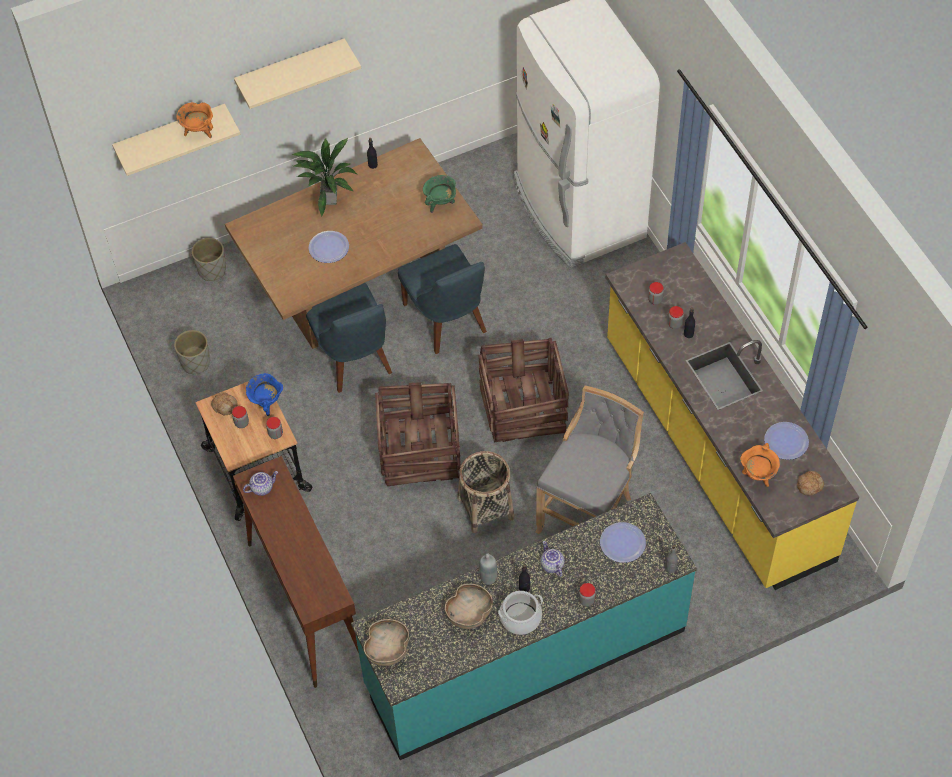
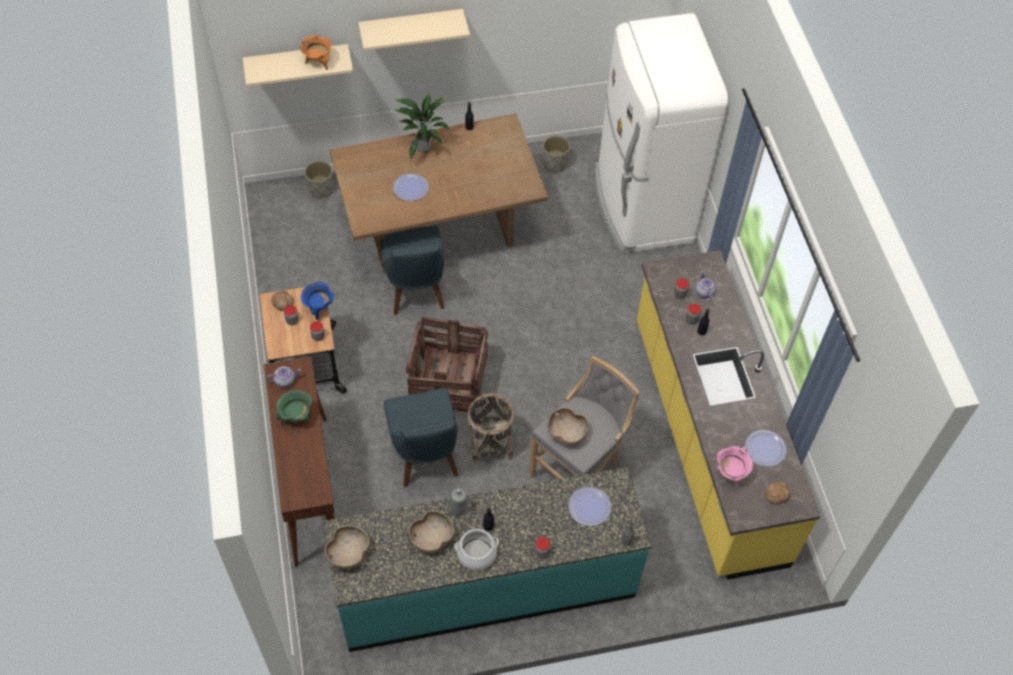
camera: 10 degrees right, 0 degrees up
(195, 362) = (283, 262): grey planter -> grey planter (554, 164)
(440, 203) = (517, 171): green cooking pot -> green cooking pot (296, 417)
(447, 321) = (504, 275): blue chair -> blue chair (425, 455)
(523, 408) = (547, 364): crate -> none
(551, 565) = (519, 512): teapot -> teapot (703, 292)
(574, 475) = (566, 434): none -> brown bowl
(757, 475) = (730, 474): orange cooking pot -> pink cooking pot

